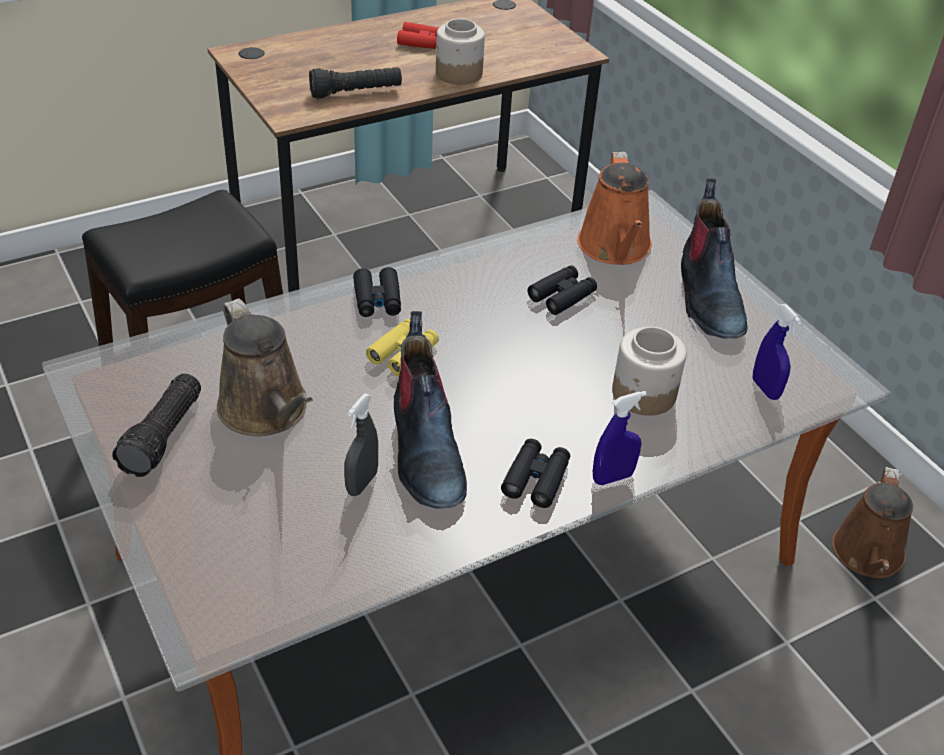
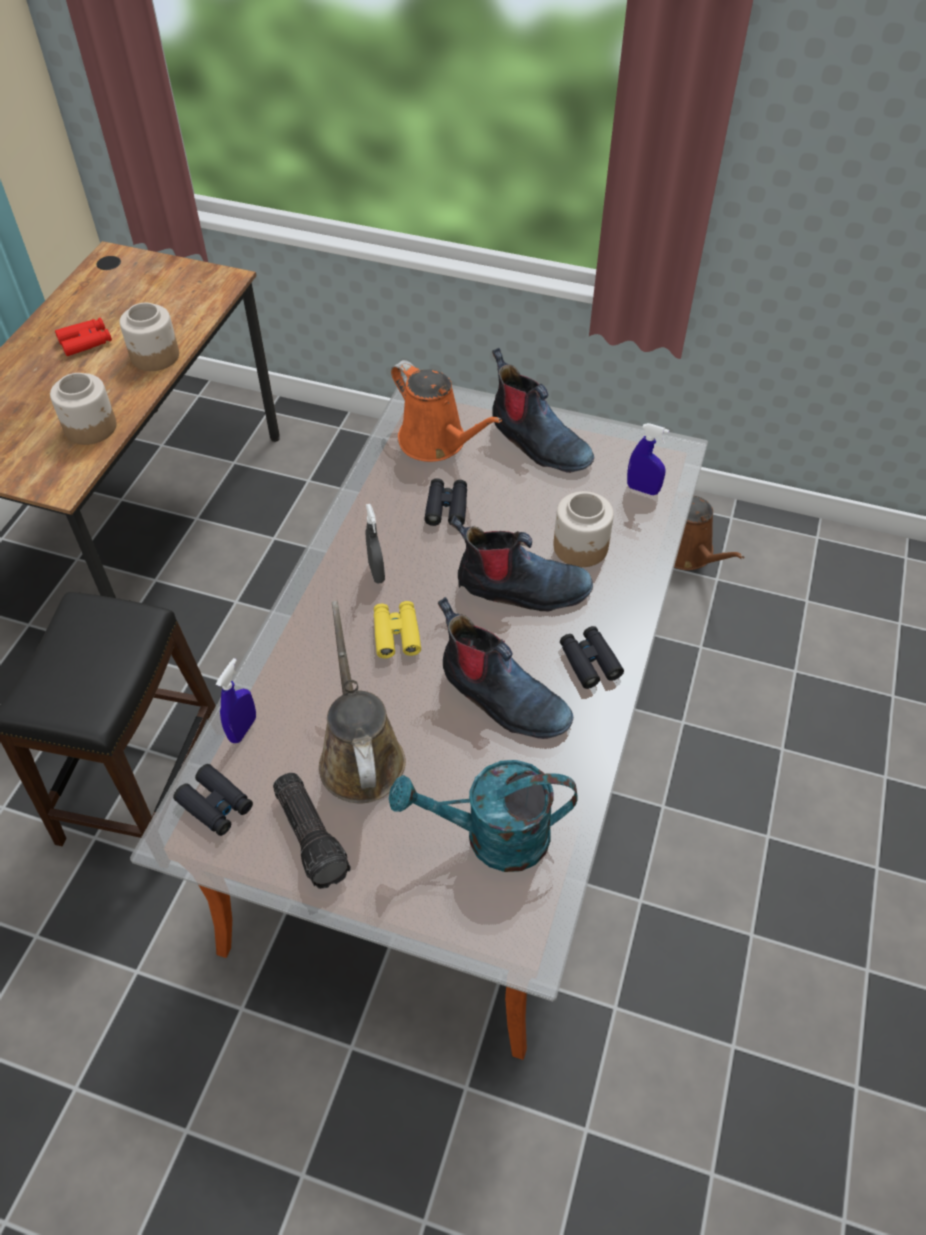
camera: 40 degrees left, 10 degrees up
(267, 411) = (360, 755): brown watering can -> brown watering can turned 120 degrees counterclockwise
(284, 537) = (491, 837): none -> turquoise watering can
(356, 93) = (91, 427): black flashlight -> jar
(362, 483) = (491, 755): grey spray bottle -> grey spray bottle (376, 572)
(377, 299) = (325, 604): black binoculars -> black binoculars (215, 805)
(547, 389) = (521, 589): none -> boot
(612, 477) = (630, 623): blue spray bottle -> blue spray bottle (243, 729)

